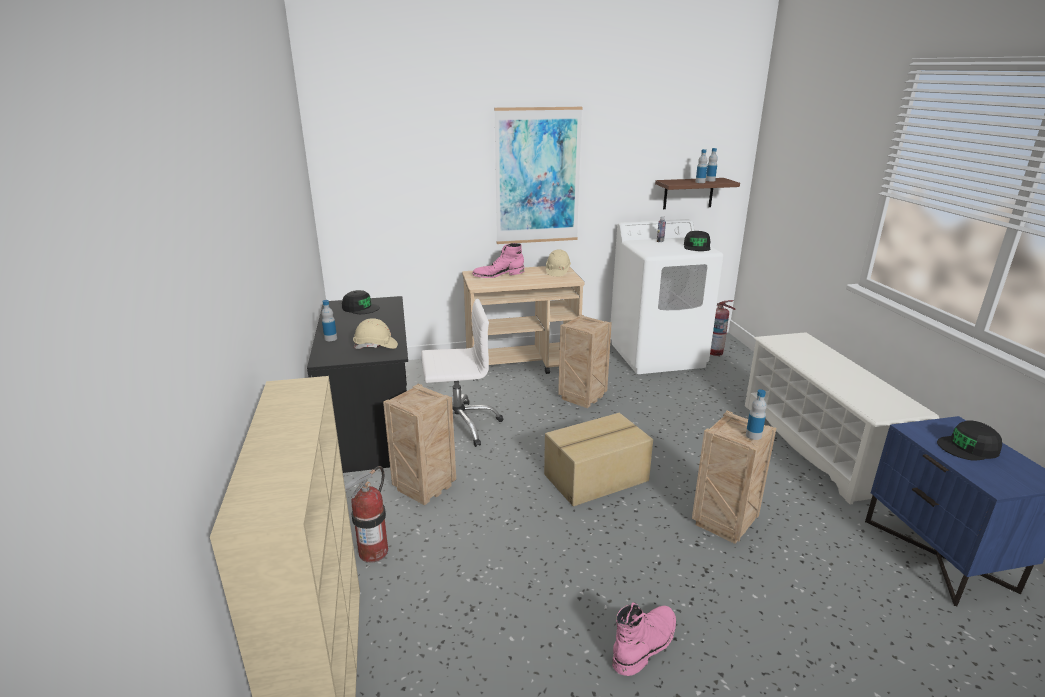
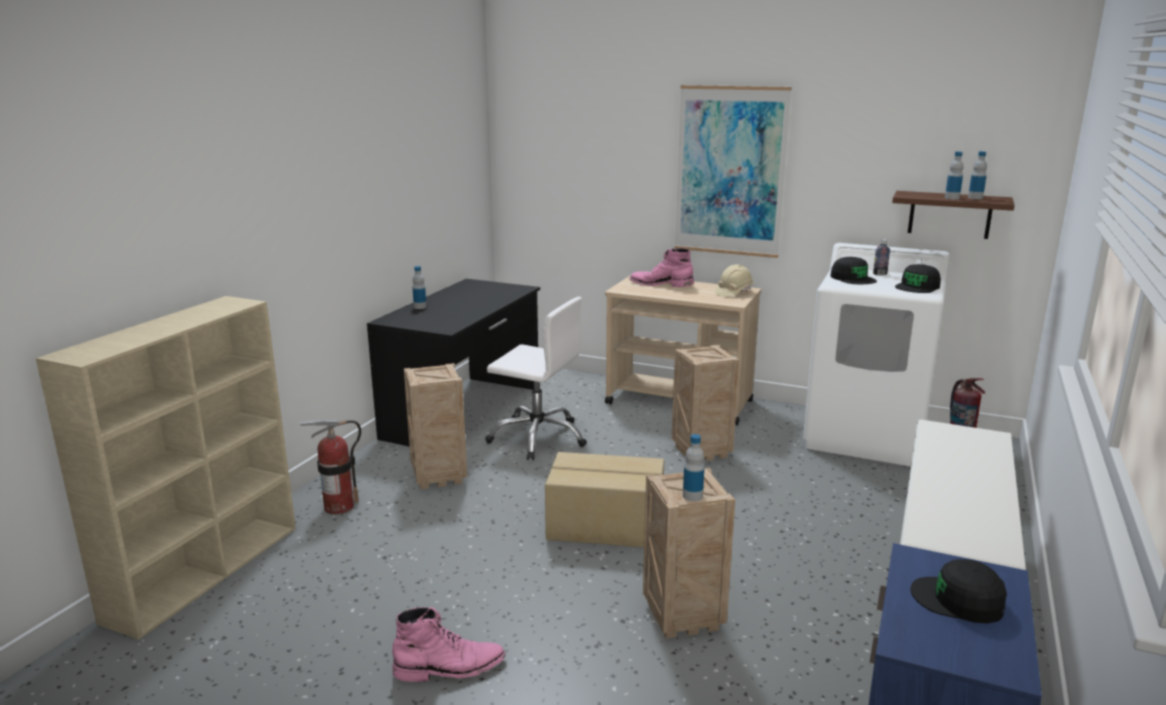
camera: 35 degrees right, 5 degrees down
(360, 308) = (486, 289): black cap -> black cap (853, 278)
(376, 346) = (443, 320): beige hard hat -> none

